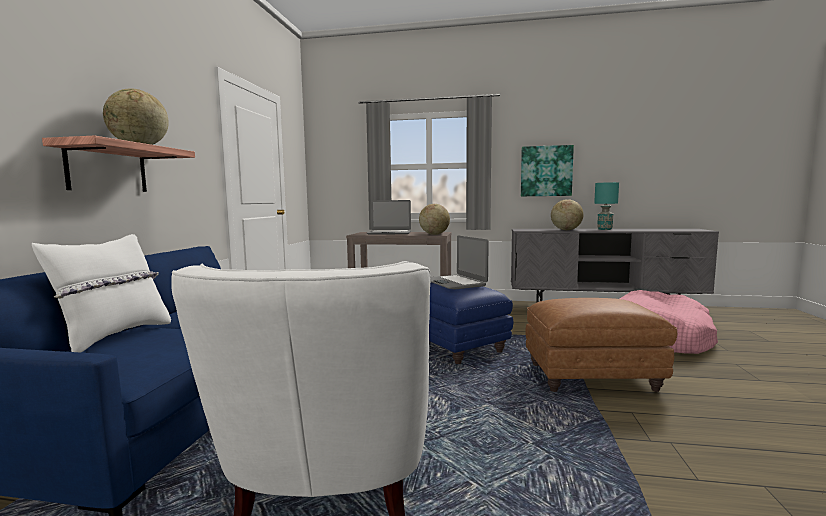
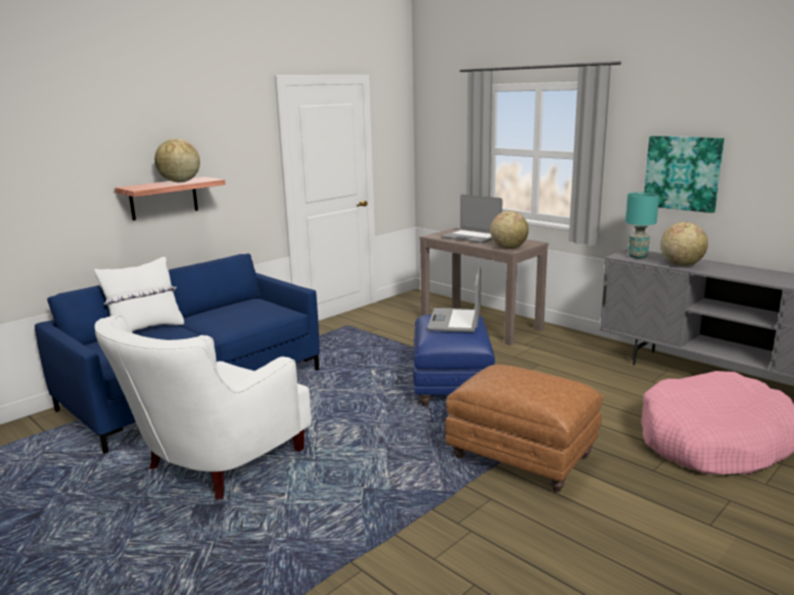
camera: 35 degrees right, 10 degrees up
(604, 229) = (743, 271): turquoise table lamp -> turquoise table lamp (637, 256)

